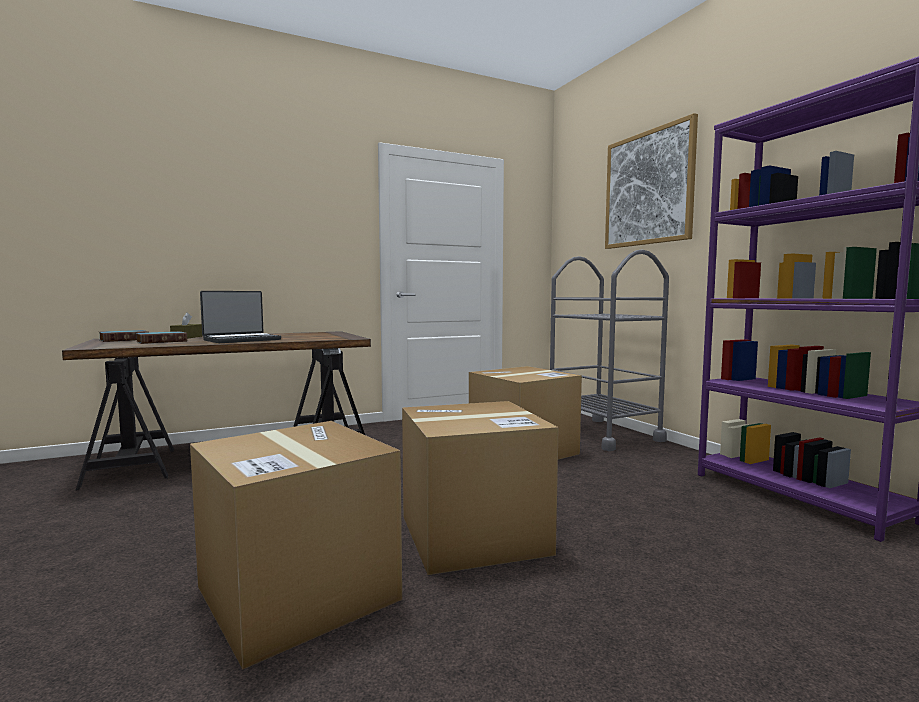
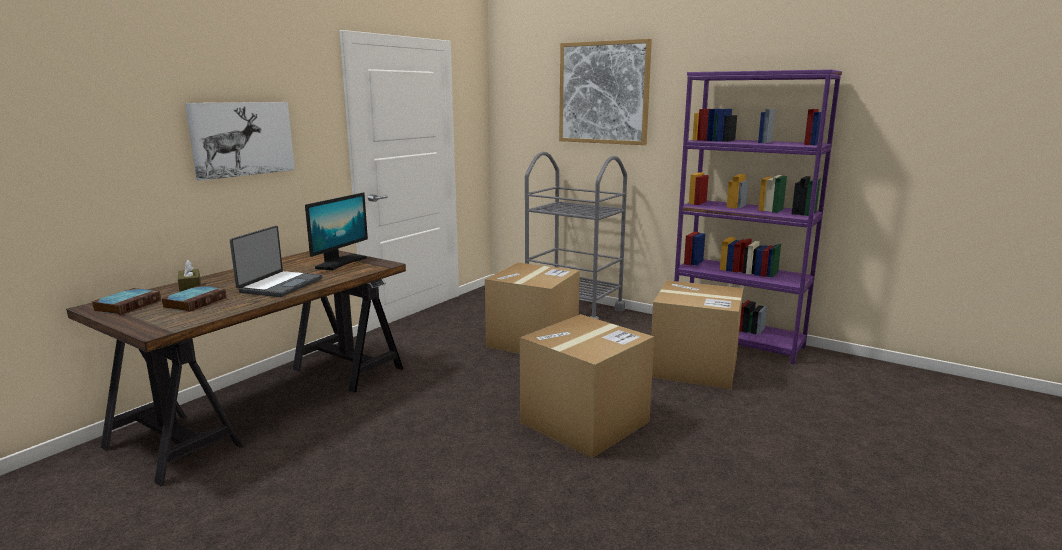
camera: 30 degrees left, 10 degrees up
(268, 225) = (242, 139): none -> picture
(298, 593) = (528, 496): cardboard box -> cardboard box (694, 367)
(323, 336) = (340, 262): none -> monitor

